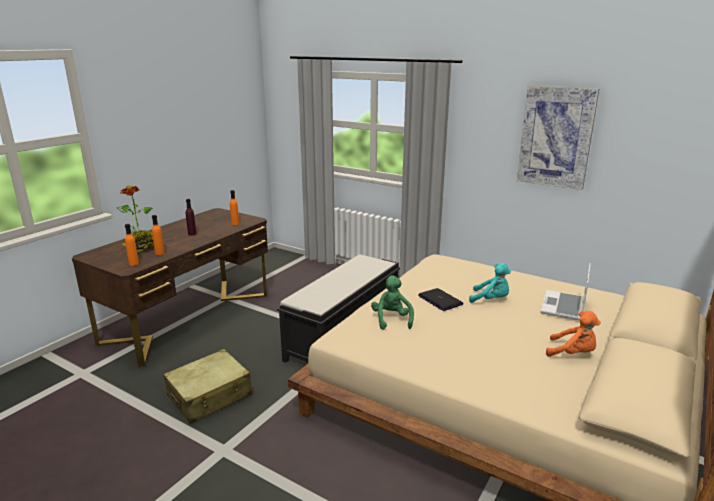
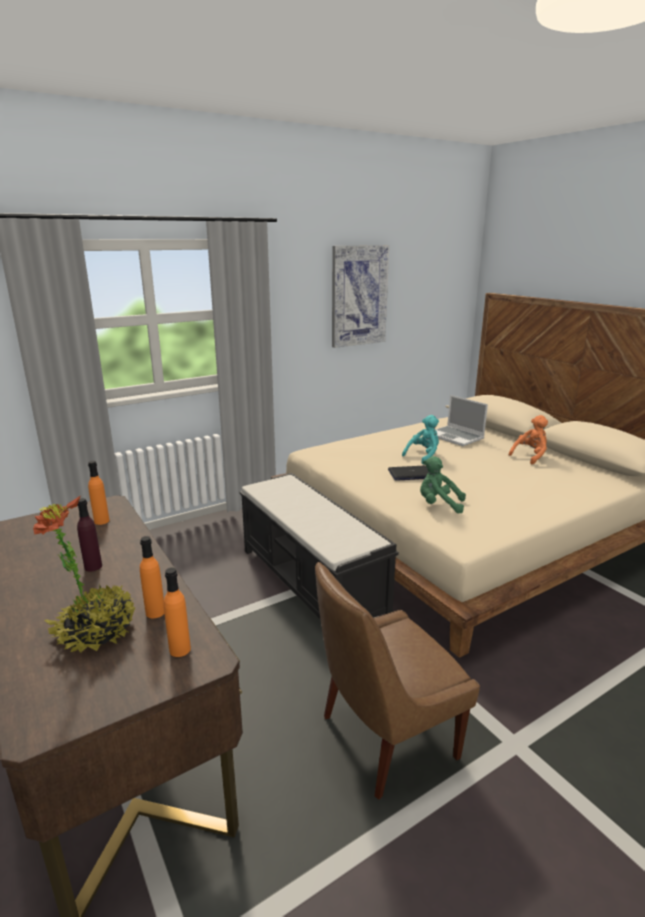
camera: 65 degrees left, 0 degrees up
(210, 396) = (384, 738): beige suitcase -> brown chair

